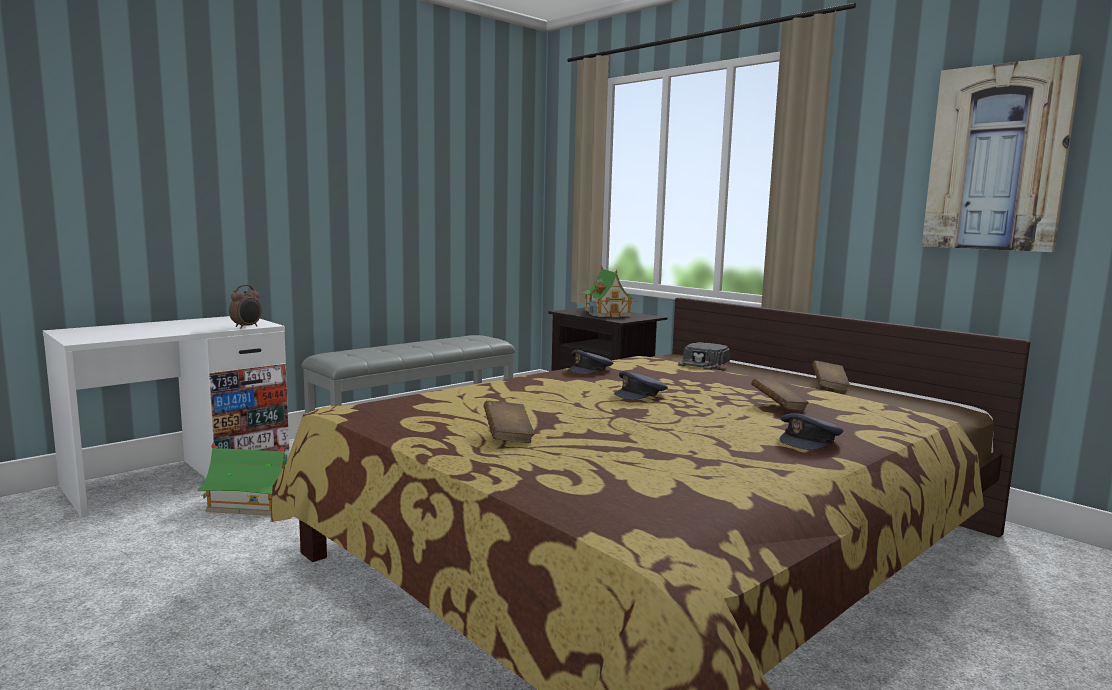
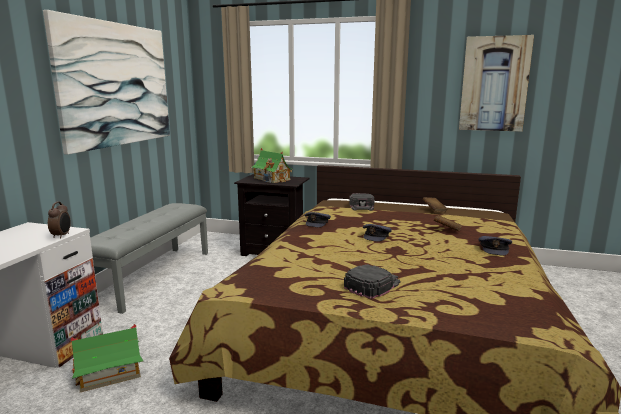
camera: 30 degrees left, 5 degrees up
(403, 164) = (116, 84): none -> picture
(508, 436) = (372, 285): brown book -> black cap

